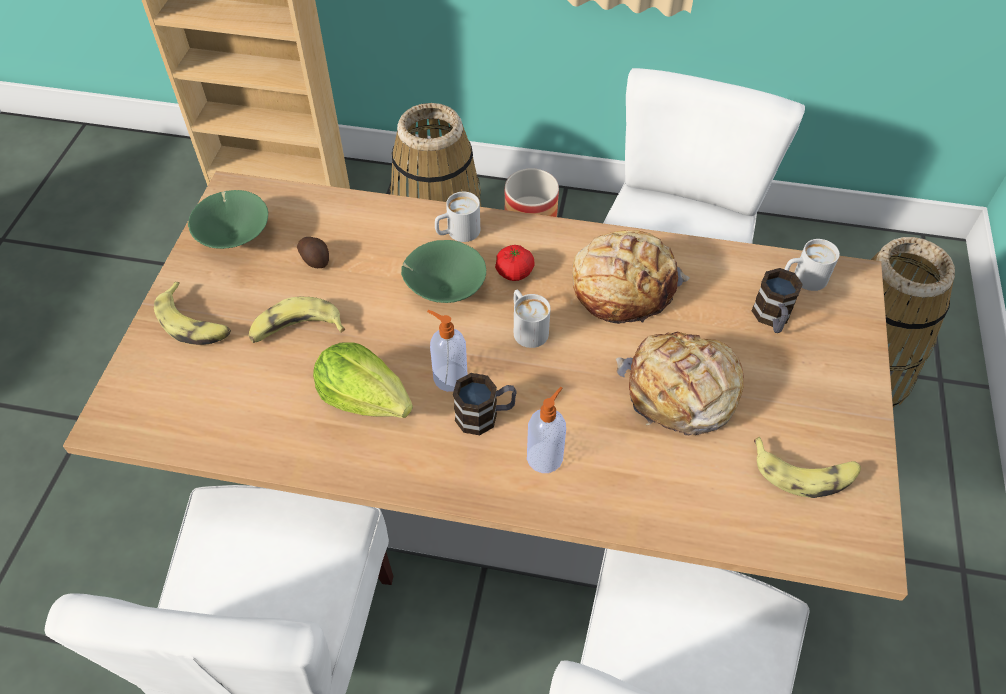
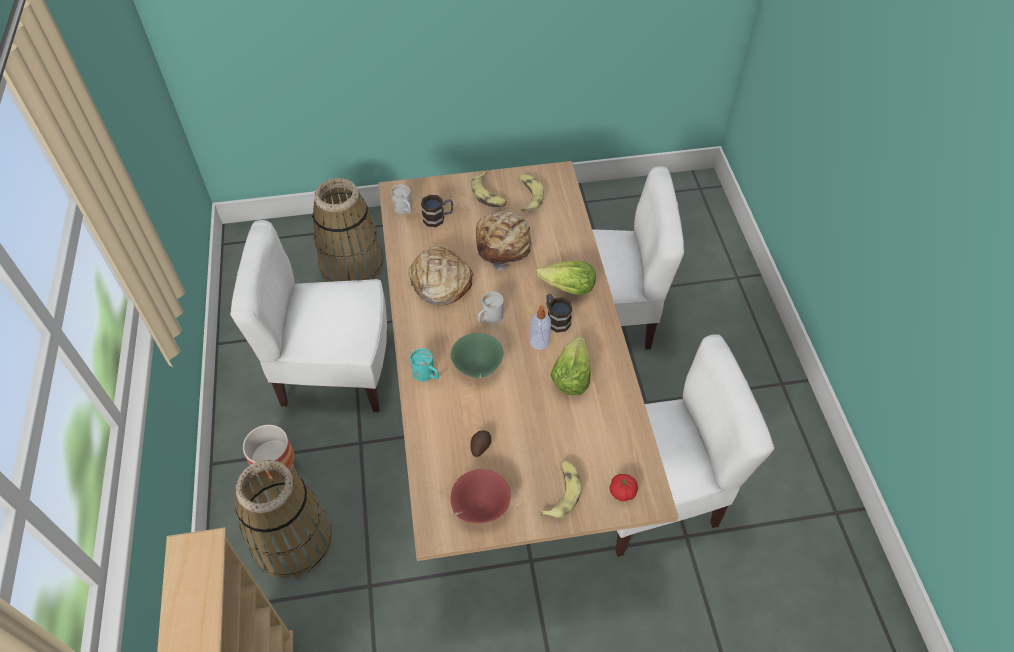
camera: 110 degrees left, 0 degrees up
(235, 237) = (479, 506): green bowl -> red bowl
(296, 330) = (541, 431): banana -> banana (488, 195)
(457, 233) = (427, 375): white mug -> turquoise mug
(514, 272) = (449, 335): tomato -> tomato (622, 491)
(545, 456) = (567, 288): soap dispenser -> lettuce

